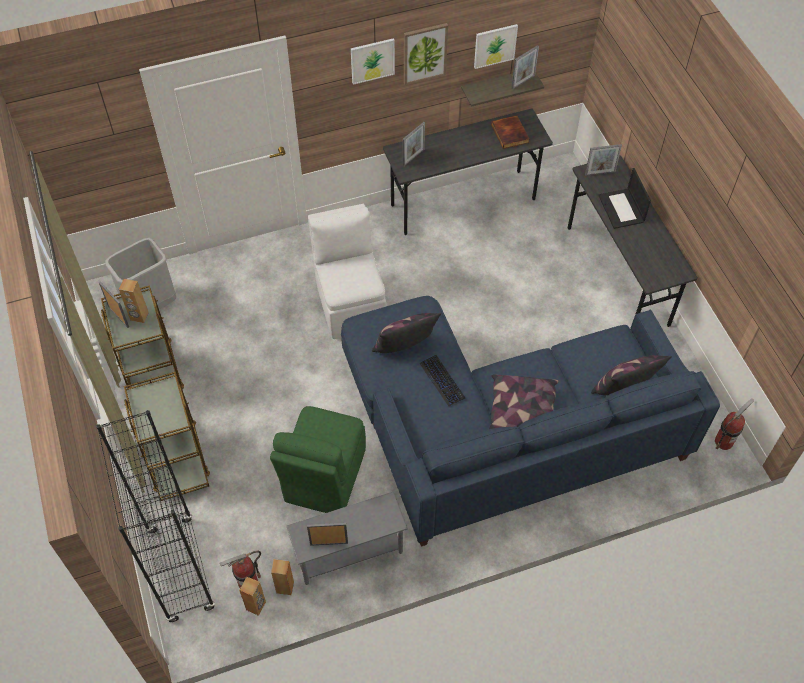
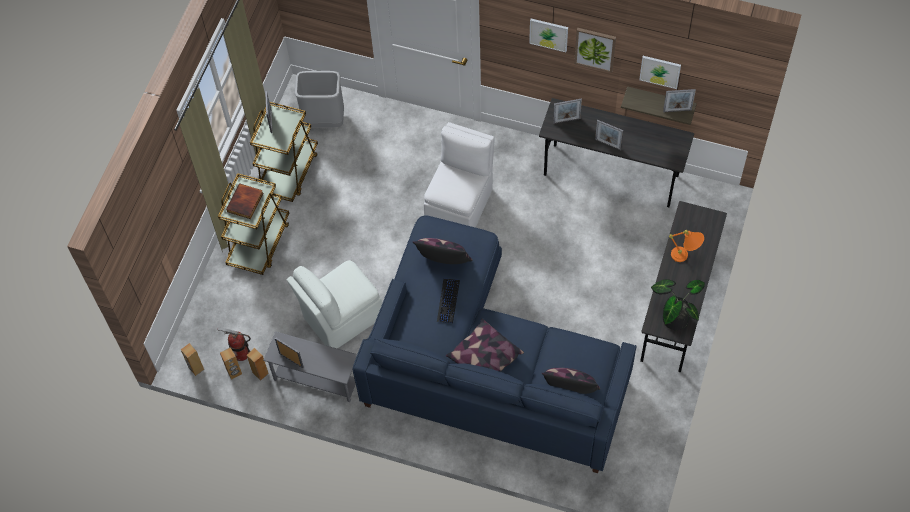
camera: 40 degrees right, 5 degrees up
(139, 316) = (283, 129): brown speaker -> brown speaker (196, 368)
(180, 569) = (208, 318): black bookcase -> none
(324, 477) = (341, 318): green chair -> white chair
(510, 134) = (657, 144): book -> book (245, 203)
(600, 173) = (696, 218): picture frame -> picture frame (608, 144)
(622, 209) = (685, 257): laptop -> orange table lamp
(660, 263) = (674, 316): none -> potted plant
(724, 441) = (638, 480): fire extinguisher -> none

